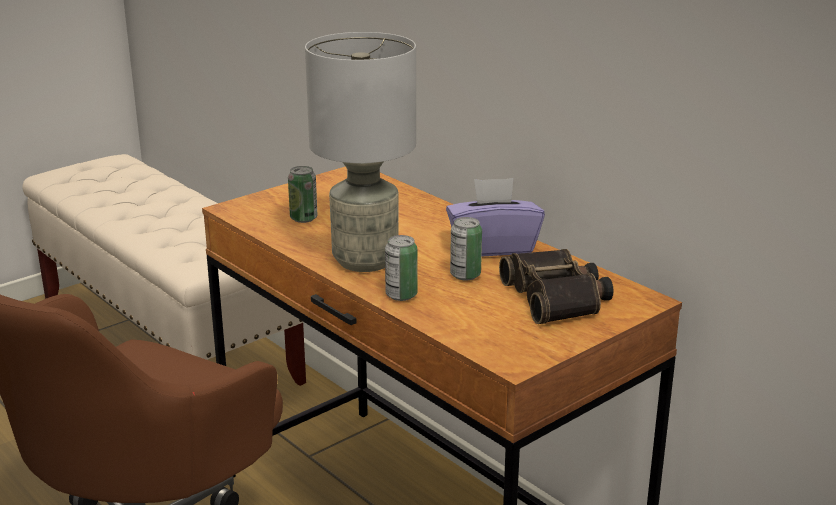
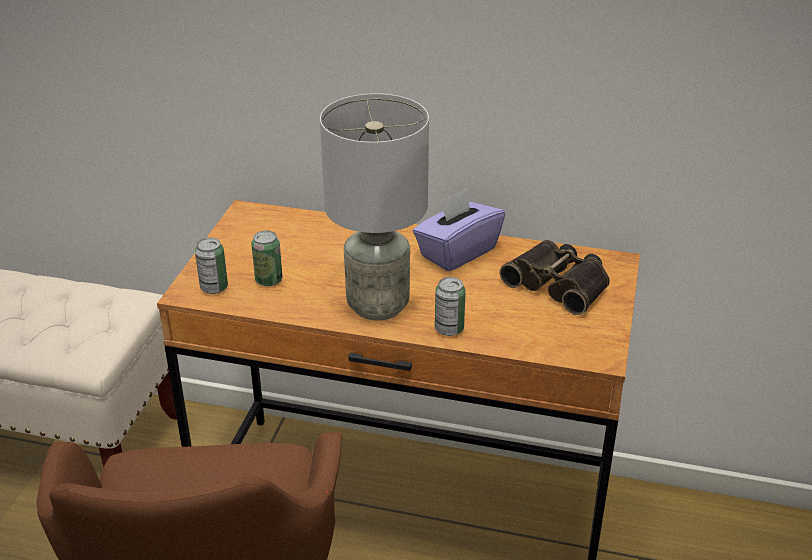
camera: 35 degrees left, 10 degrees up
(465, 275) = (471, 289): can -> can (214, 287)

